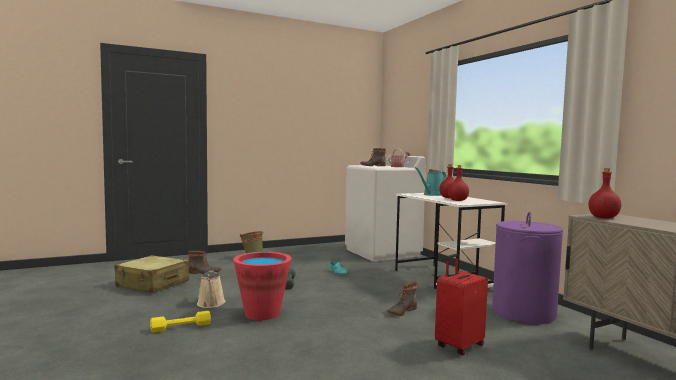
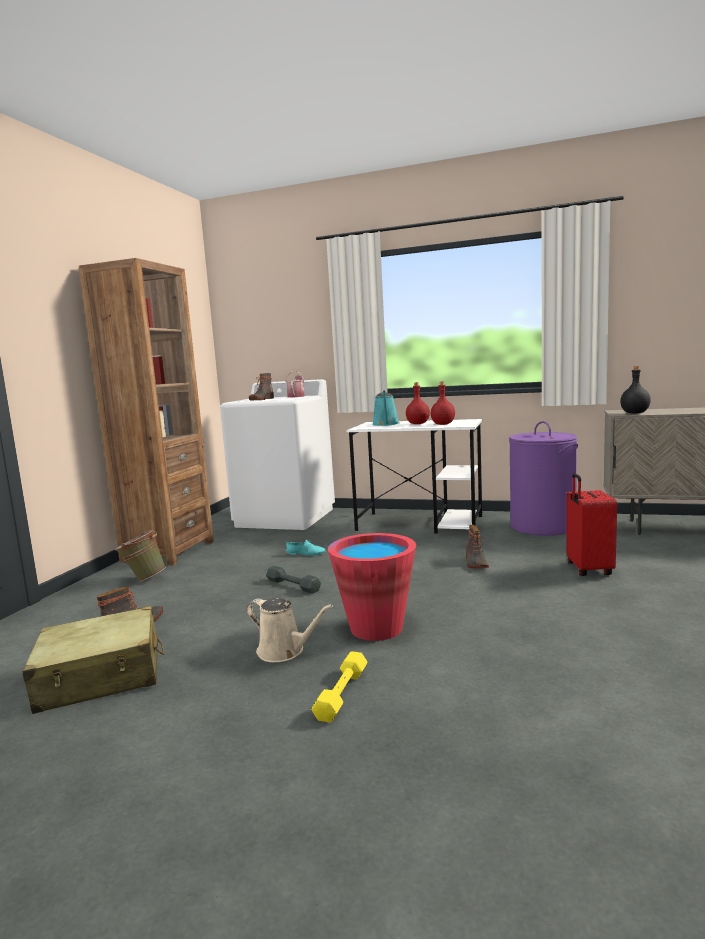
camera: 45 degrees left, 5 degrees up
(291, 250) = (168, 551): none -> brown bookcase
(603, 217) = (634, 413): red bottle -> black bottle

